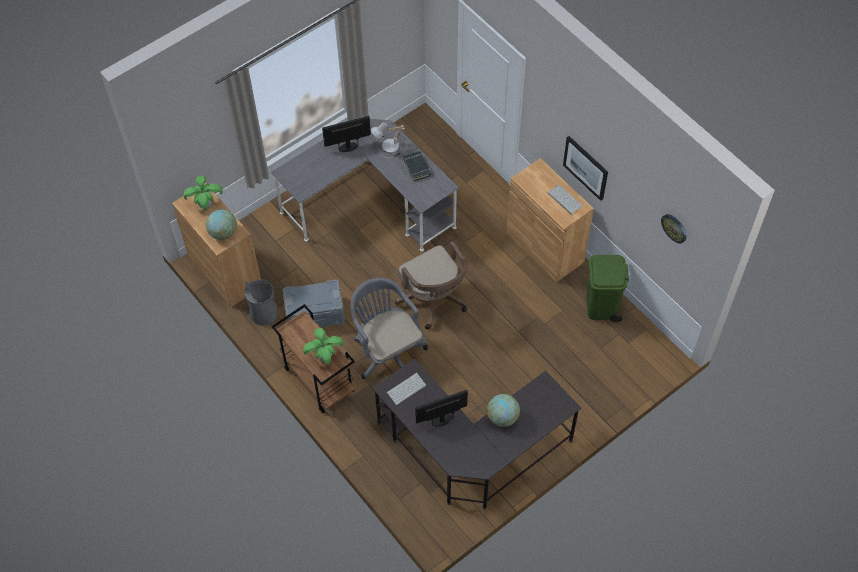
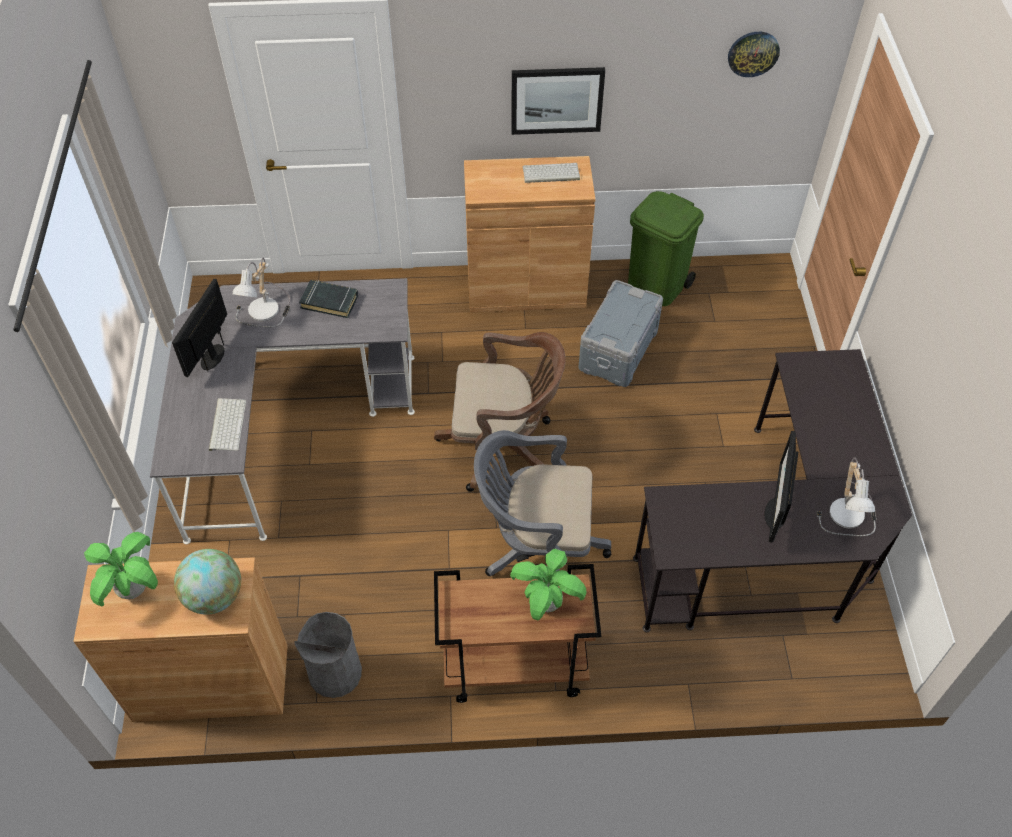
camera: 55 degrees left, 5 degrees down
(315, 314) = (399, 602): grey storage box -> grey storage box (619, 349)
(406, 388) = (689, 525): keyboard -> keyboard (226, 424)
(465, 452) = (850, 516): none -> table lamp
(502, 417) = (819, 440): globe -> none

